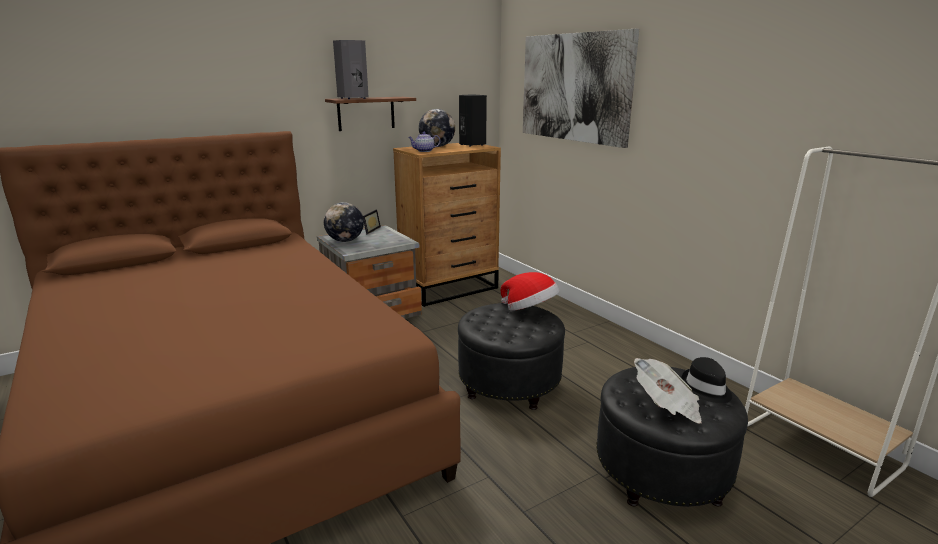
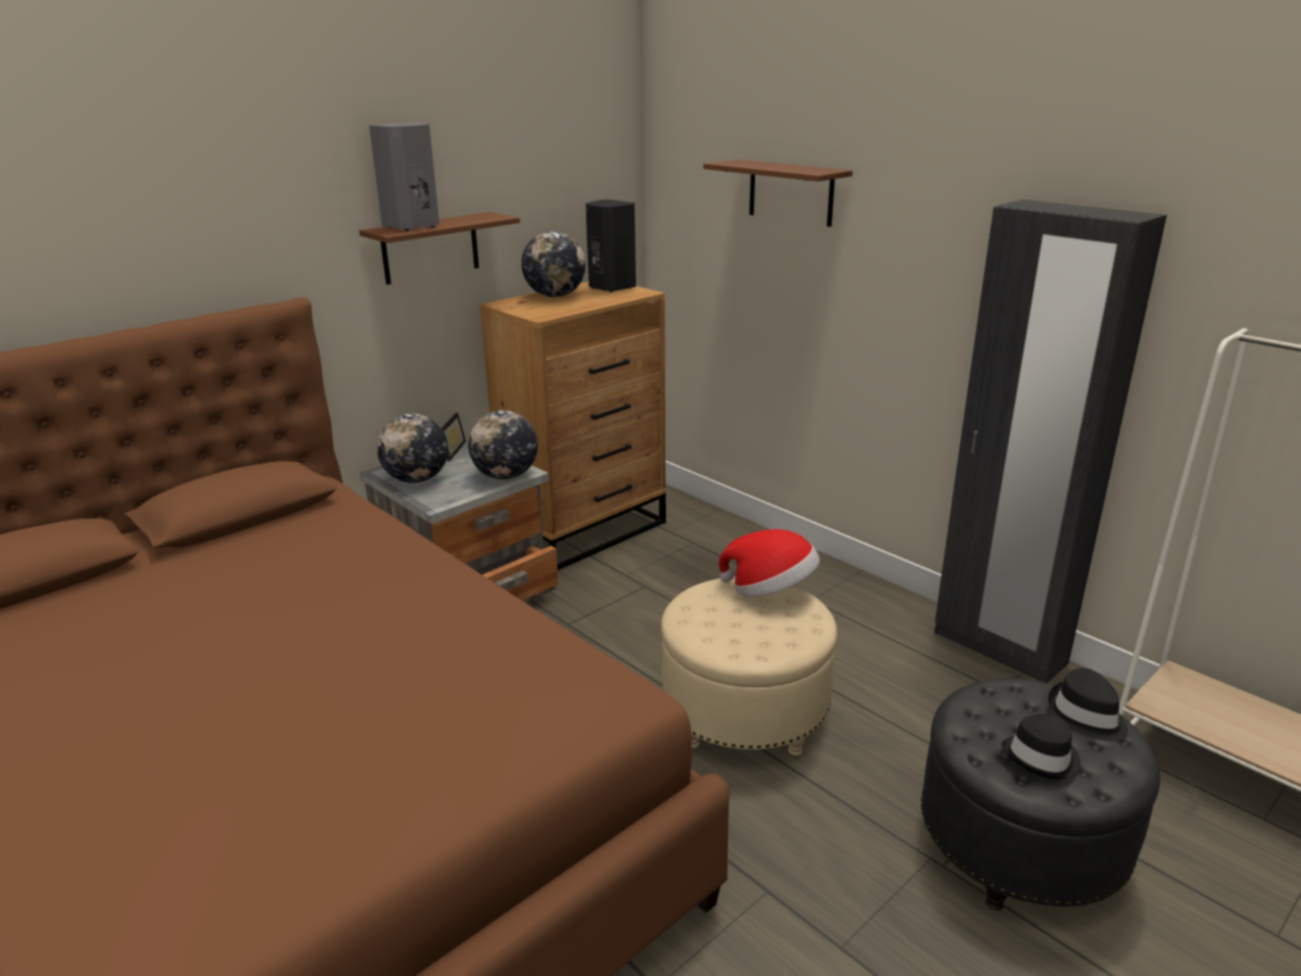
camera: 10 degrees left, 5 degrees up
(394, 242) = (505, 476): none -> globe
(424, 151) = (540, 311): teapot -> none
(509, 385) = (745, 713): black ottoman -> beige ottoman
(574, 87) = (790, 192): picture -> brown shelf
(666, 406) = (1042, 757): newspaper -> black hat
(684, 368) = (998, 648): none -> black wardrobe

